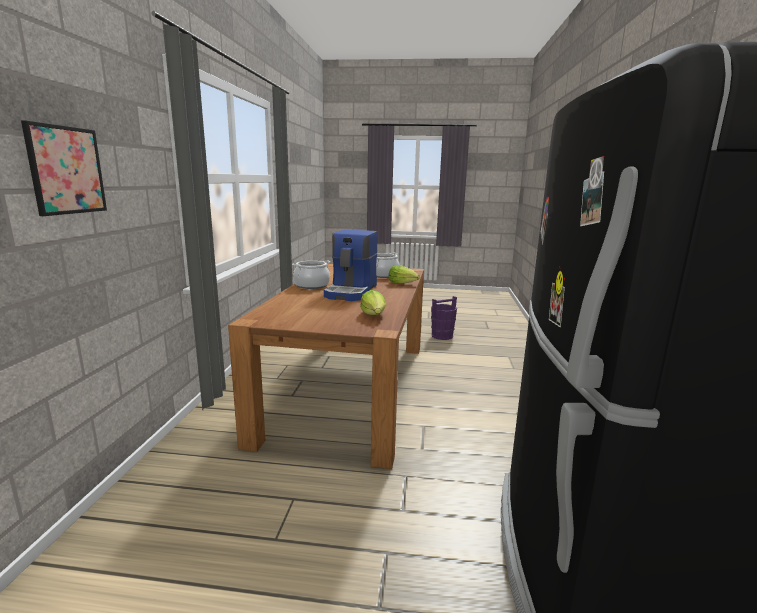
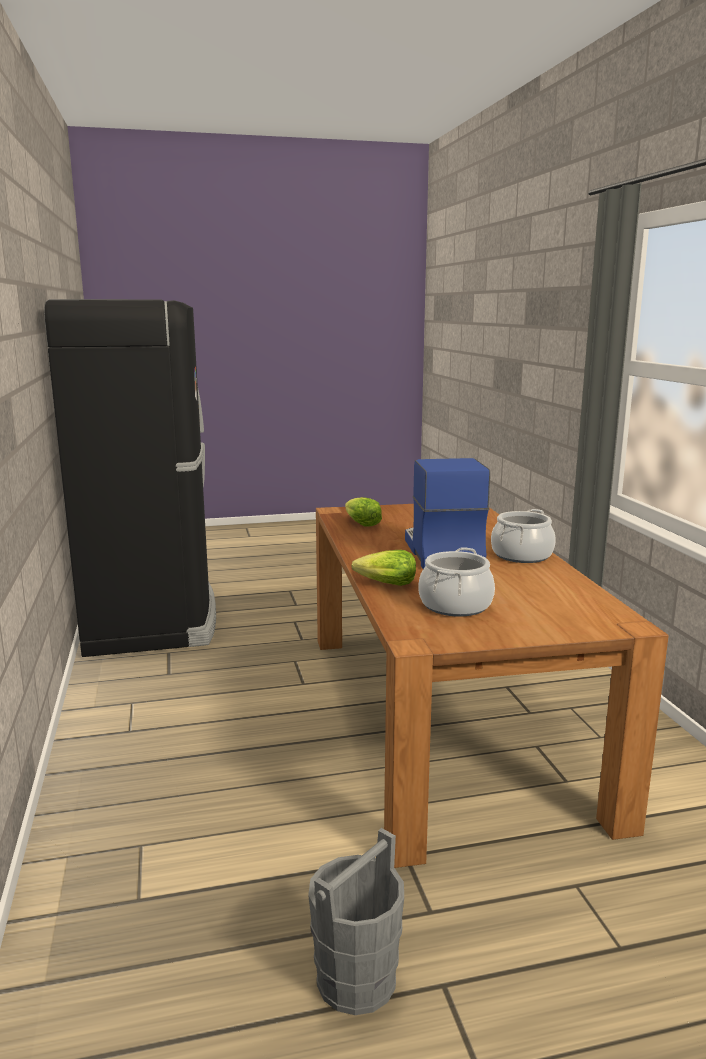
camera: 160 degrees right, 0 degrees up
(67, 170) = (542, 351): picture -> none
(442, 336) = (355, 980): purple bucket -> grey bucket

